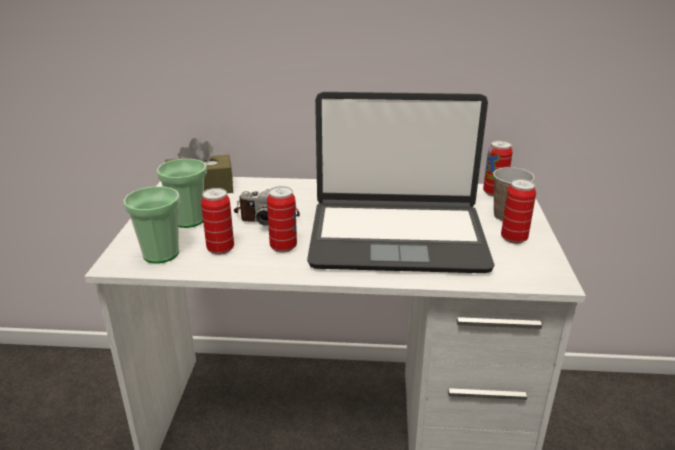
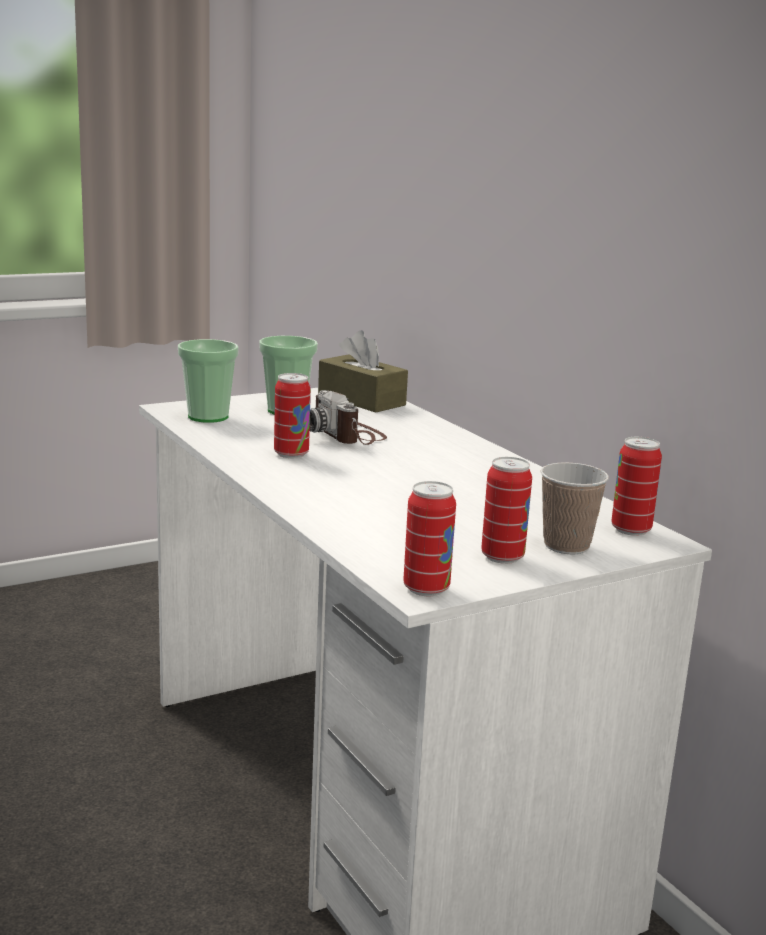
camera: 55 degrees right, 10 degrees down
(220, 249) = (249, 433): can -> can (426, 588)
(397, 237) = (397, 496): laptop -> none

